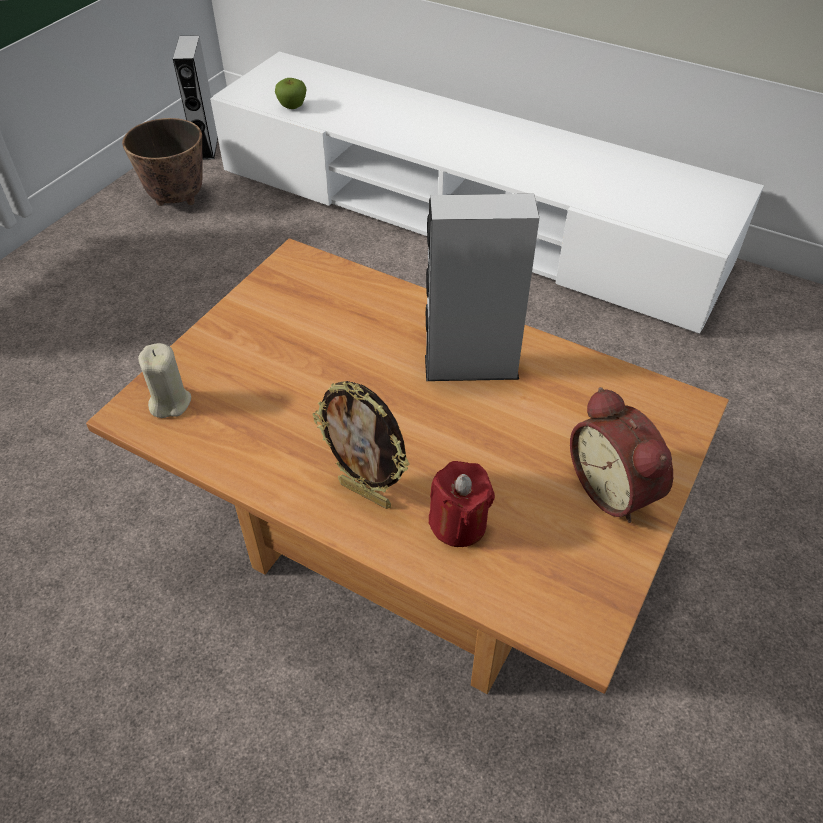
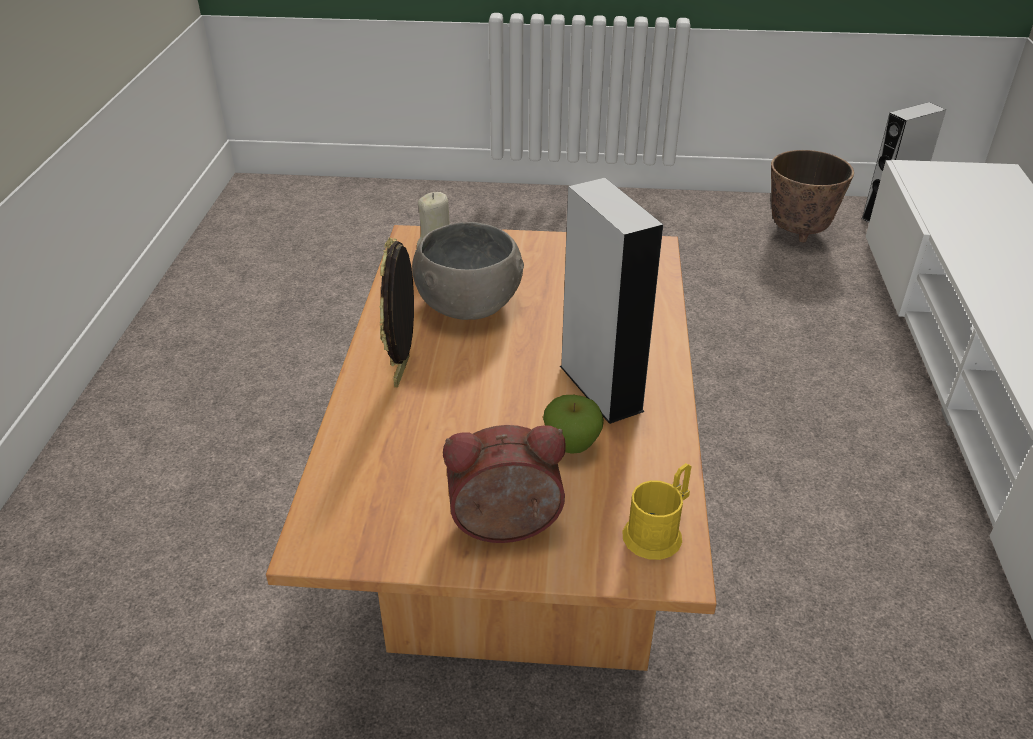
camera: 65 degrees right, 10 degrees down
(287, 410) = (467, 303): none -> grey bowl
(292, 107) = (938, 203): apple -> apple (572, 445)
(458, 523) = (400, 432): red candle -> none
(615, 488) = (506, 529): alarm clock -> alarm clock turned 45 degrees clockwise
(651, 399) = (658, 531): none -> yellow mug

